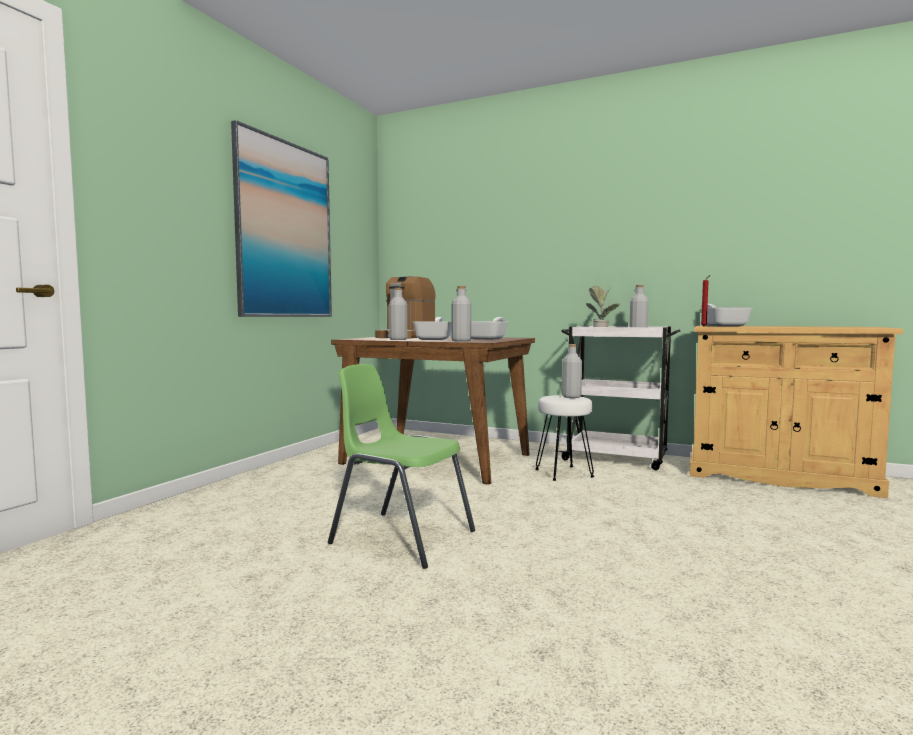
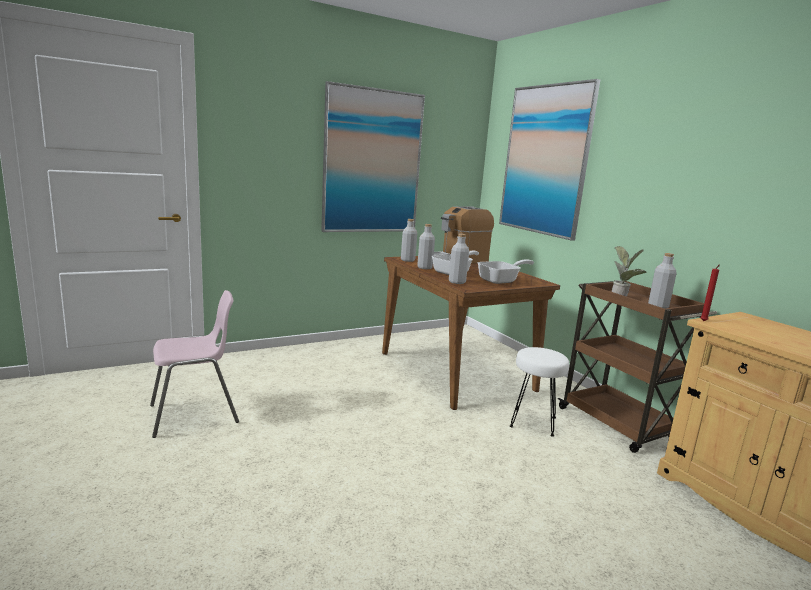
camera: 35 degrees right, 10 degrees up
(200, 579) = (195, 414): none -> pink chair
(401, 537) = (324, 431): green chair -> none
(464, 229) = (545, 160): none -> picture
(571, 397) = (550, 355): grey bottle -> grey bottle (407, 260)
(617, 458) = (617, 425): white cart -> brown cart
(722, 326) = (746, 323): frying pan -> none

